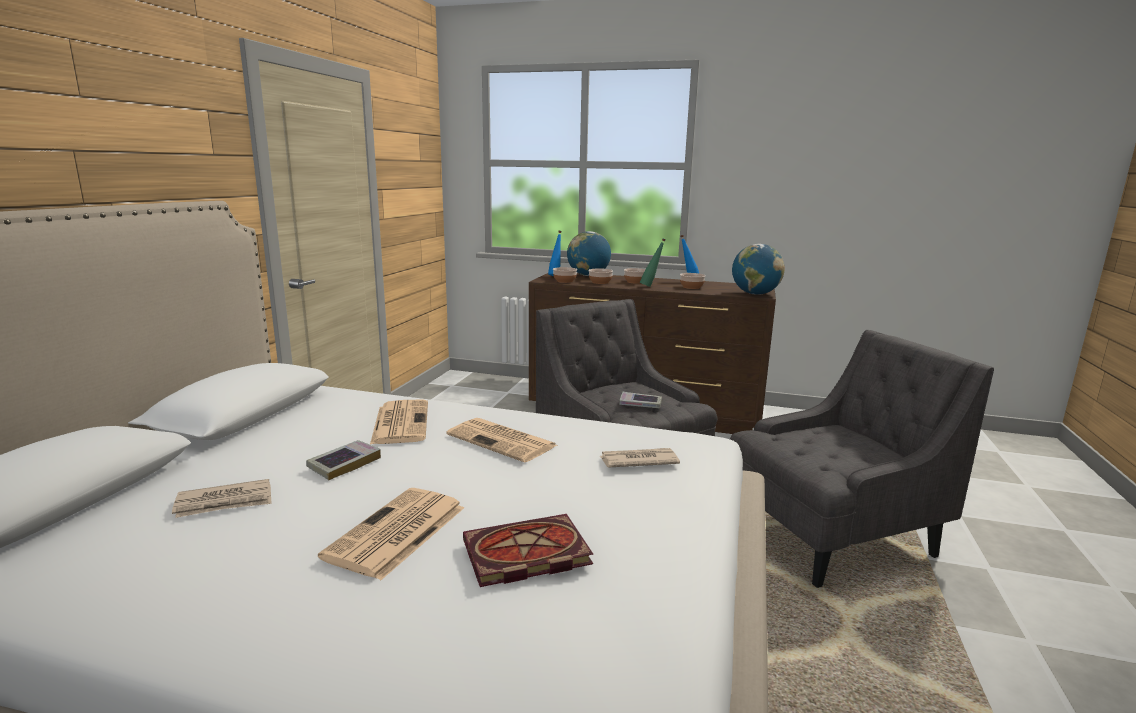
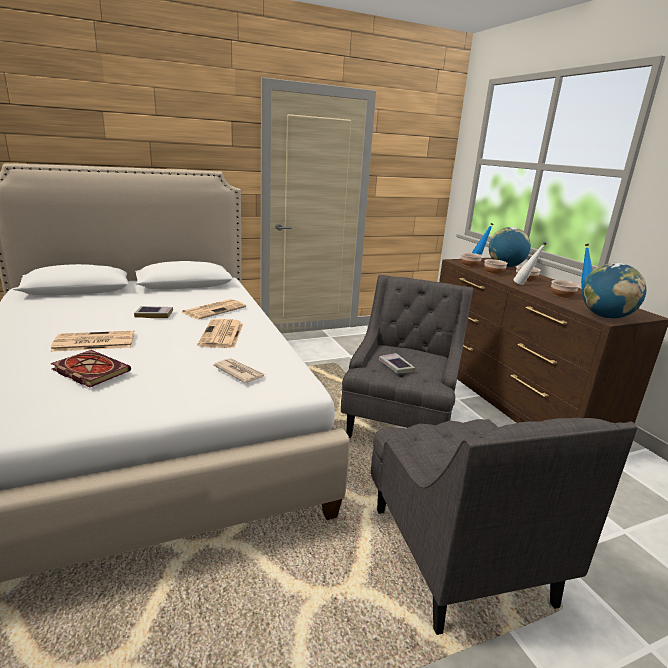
camera: 50 degrees right, 5 degrees up
(225, 502) = (97, 309): newspaper -> none
(651, 286) = (524, 285): green bottle -> white bottle
(830, 538) = (456, 552): grey armchair -> grey armchair turned 45 degrees clockwise

